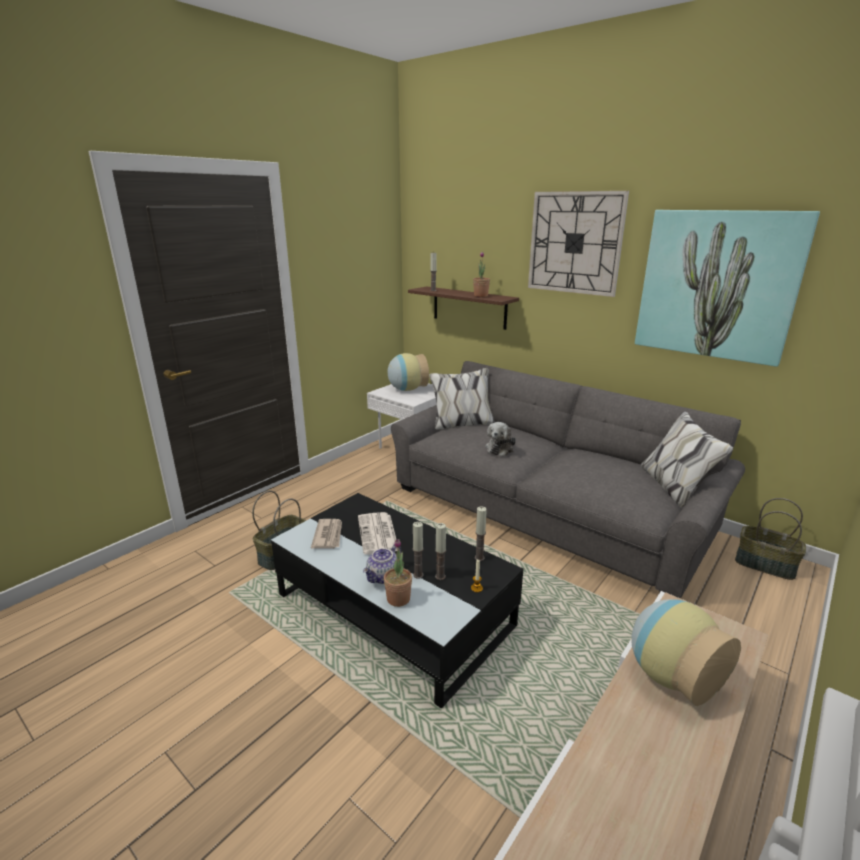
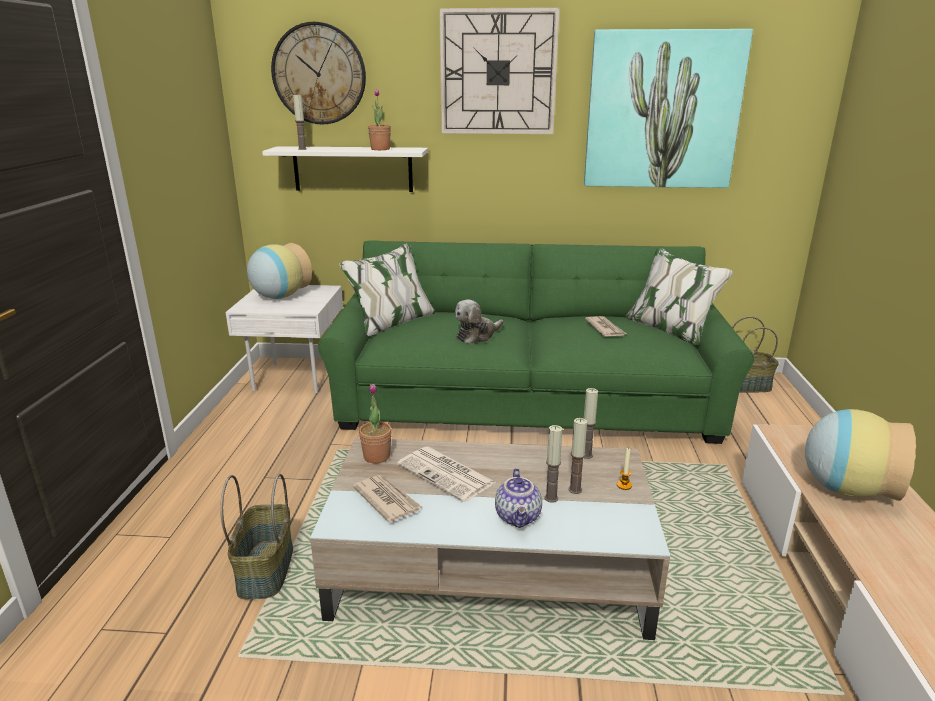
camera: 35 degrees left, 0 degrees up
(393, 610) = (489, 567): black coffee table -> beige coffee table
(398, 599) = (565, 532): potted plant -> potted plant (376, 456)
(454, 238) = (319, 74): none -> wall clock
(469, 307) = (353, 169): brown shelf -> white shelf
(500, 448) = (477, 336): plush toy -> plush toy turned 60 degrees clockwise
(546, 510) = (527, 400): grey sofa -> green sofa
(605, 470) = (605, 329): none -> newspaper

